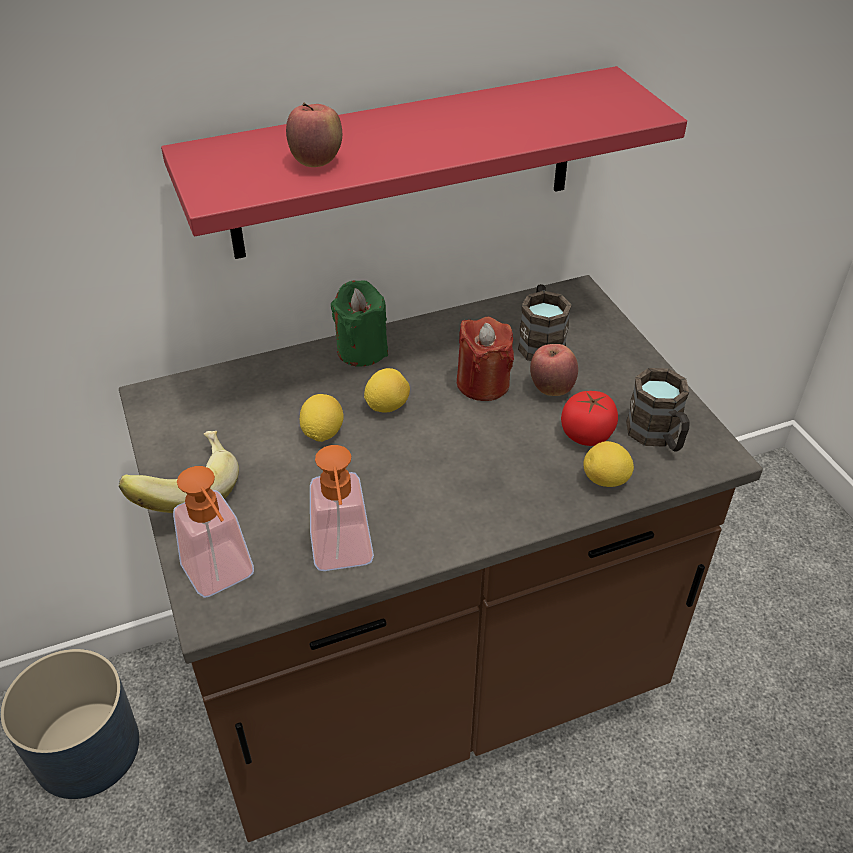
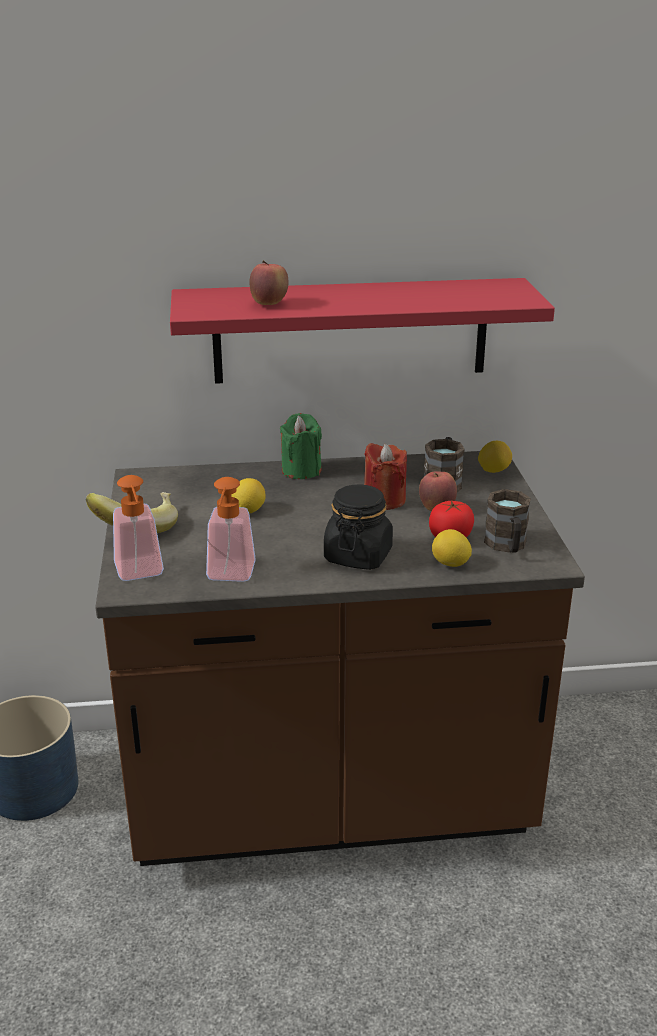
camera: 15 degrees right, 15 degrees down
(387, 406) = (304, 502): lemon -> lemon (493, 470)
(490, 487) = (358, 556): none -> black jar

